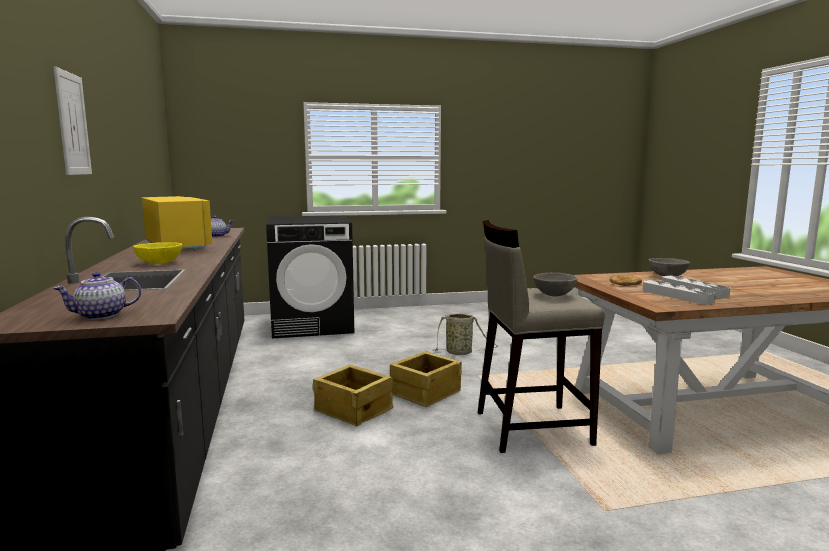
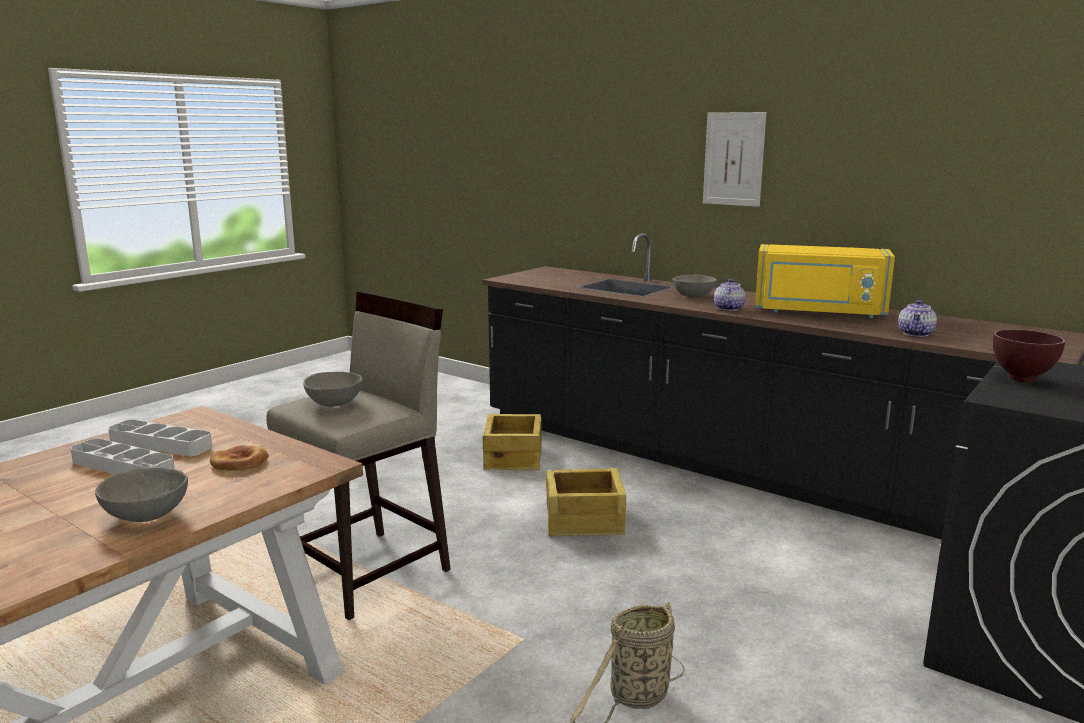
camera: 140 degrees right, 5 degrees up
(101, 316) = (529, 276): teapot -> teapot (728, 308)
(160, 263) = (693, 296): yellow bowl -> grey bowl
(307, 221) = (1020, 379): none -> brown bowl
(424, 392) = (551, 573): crate -> crate (514, 457)

